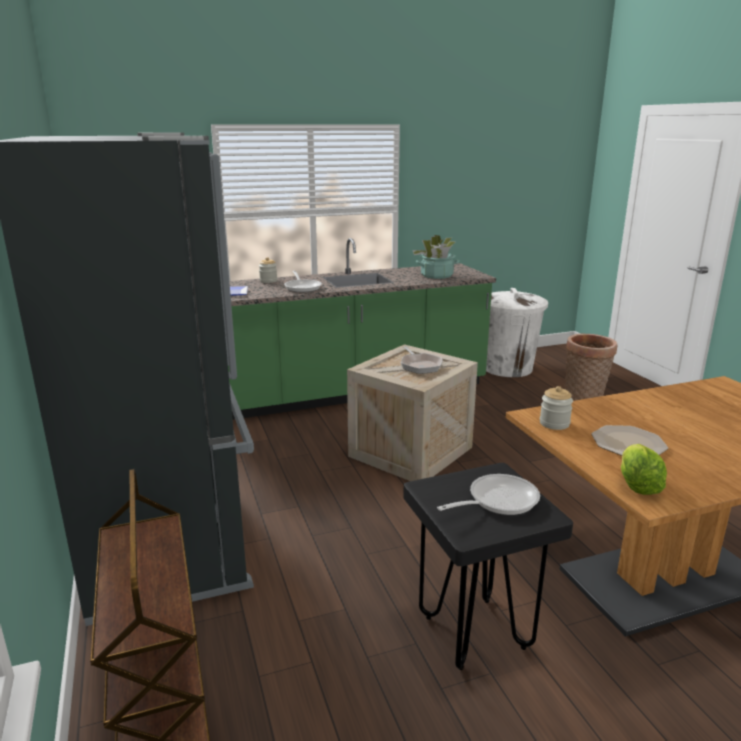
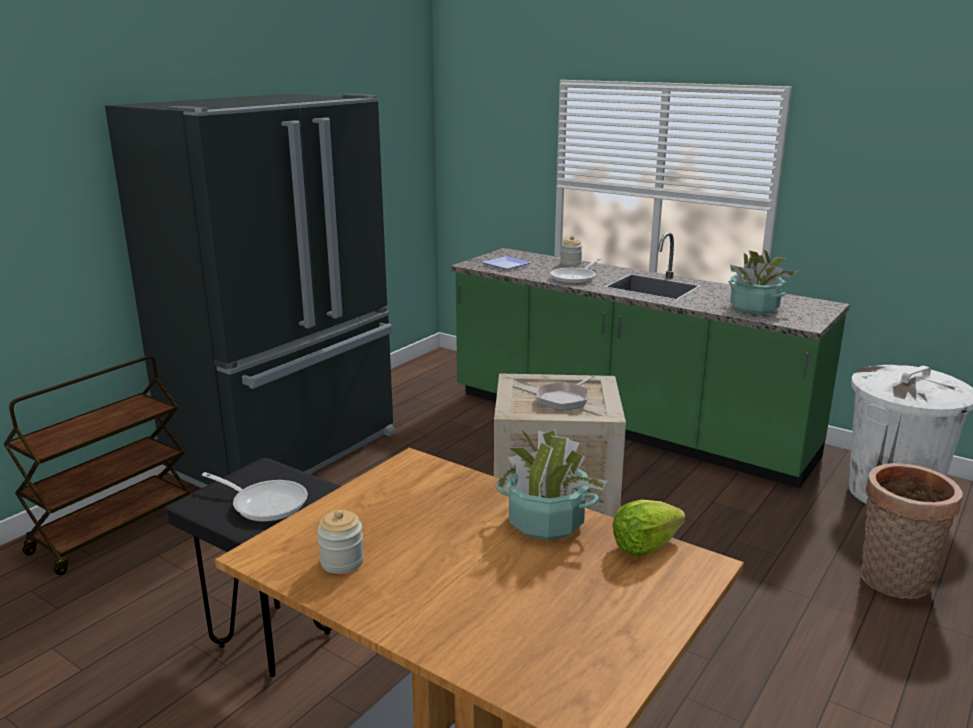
camera: 55 degrees right, 0 degrees up
(554, 423) = (403, 475): jar -> jar (342, 562)
(627, 443) = (393, 522): plate -> none
(637, 485) = (288, 542): lettuce -> lettuce (645, 546)
(654, 402) = (545, 521): none -> potted plant

